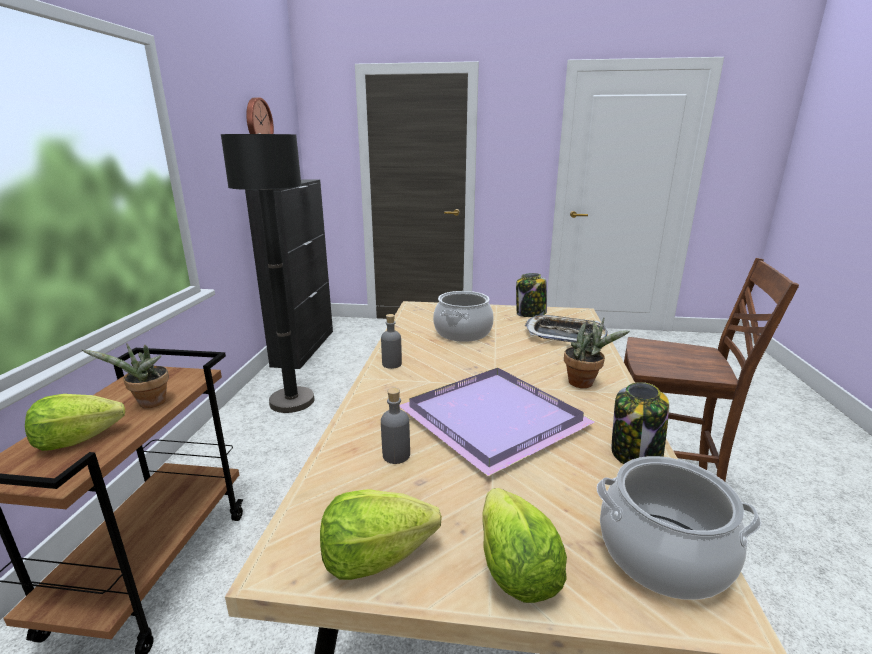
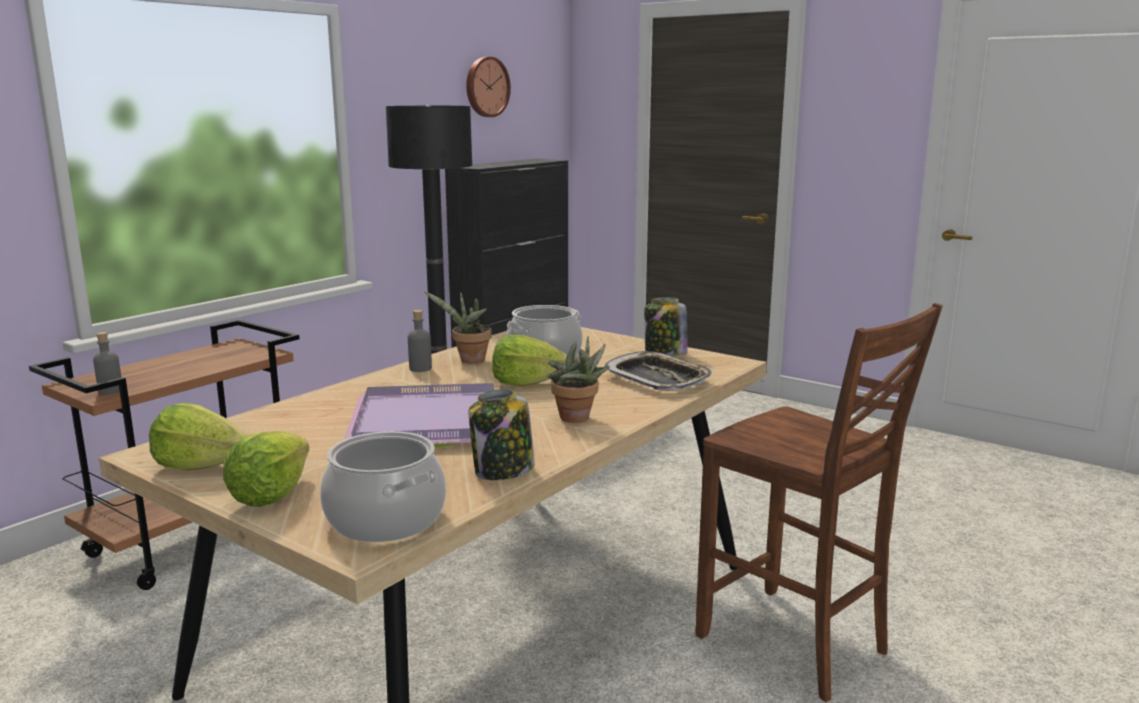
camera: 30 degrees right, 5 degrees down
(78, 439) = (138, 376): lettuce -> lettuce (526, 383)
(149, 404) = (208, 365): potted plant -> potted plant (469, 361)
(396, 455) = (307, 424): grey bottle -> grey bottle (110, 390)

